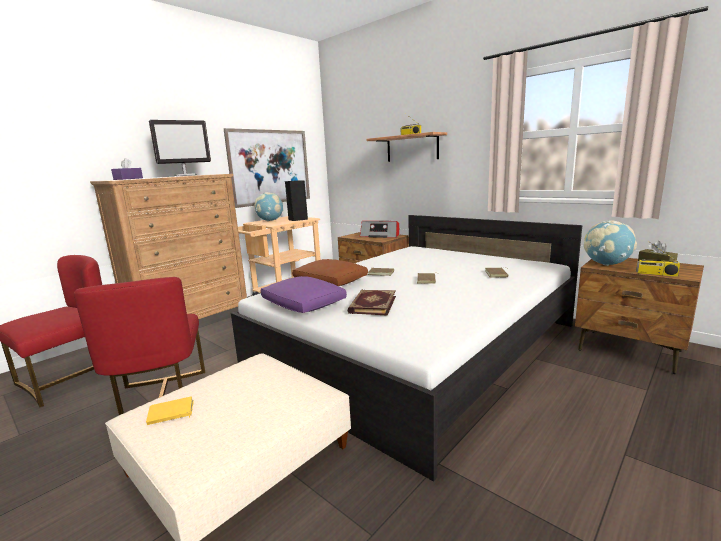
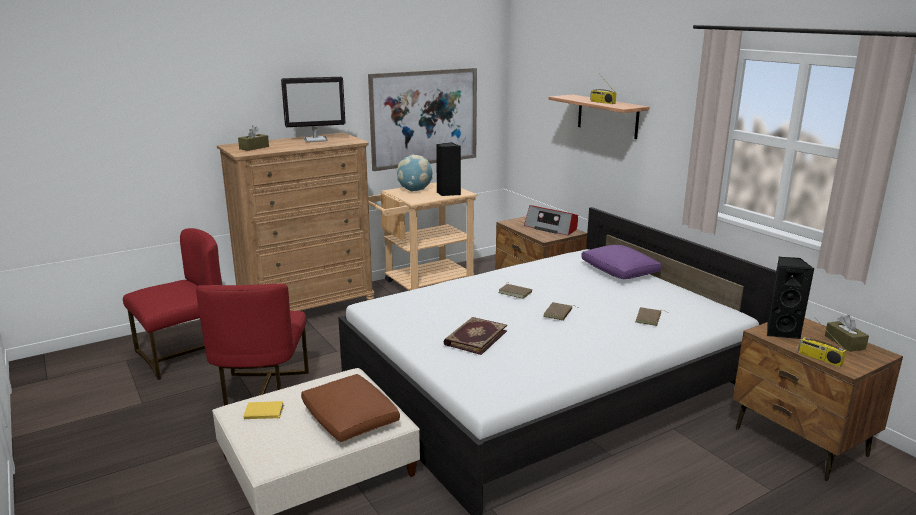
camera: 15 degrees right, 5 degrees up
(128, 179) = (254, 148): purple tissue box -> brown tissue box
(304, 305) = (407, 325): purple pillow -> purple pillow (620, 271)
(331, 282) = (451, 297): brown pillow -> brown pillow (350, 419)
(606, 264) = (781, 331): globe -> black speaker

